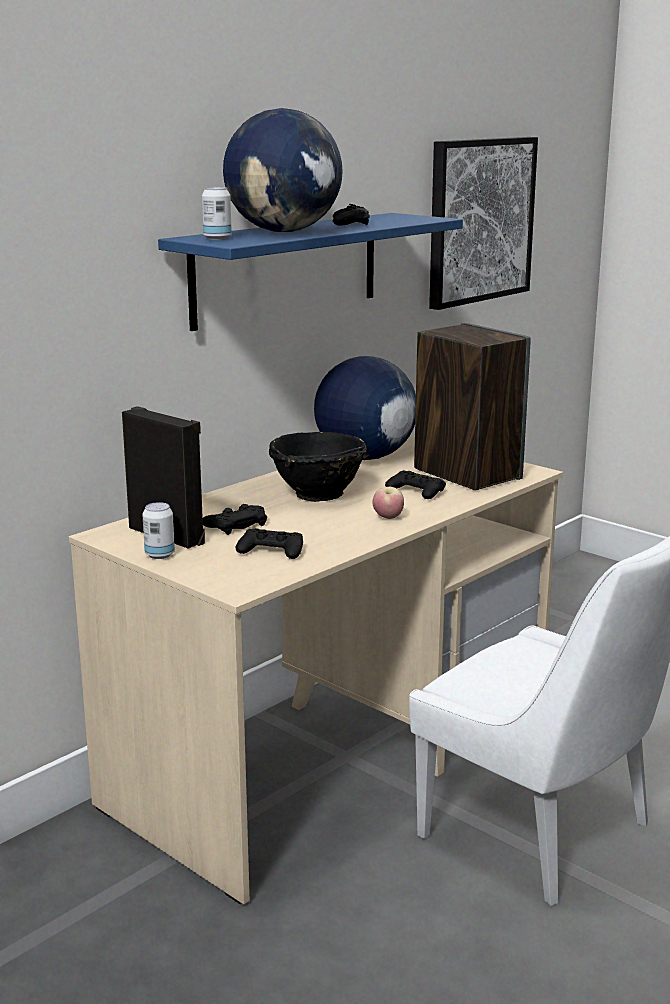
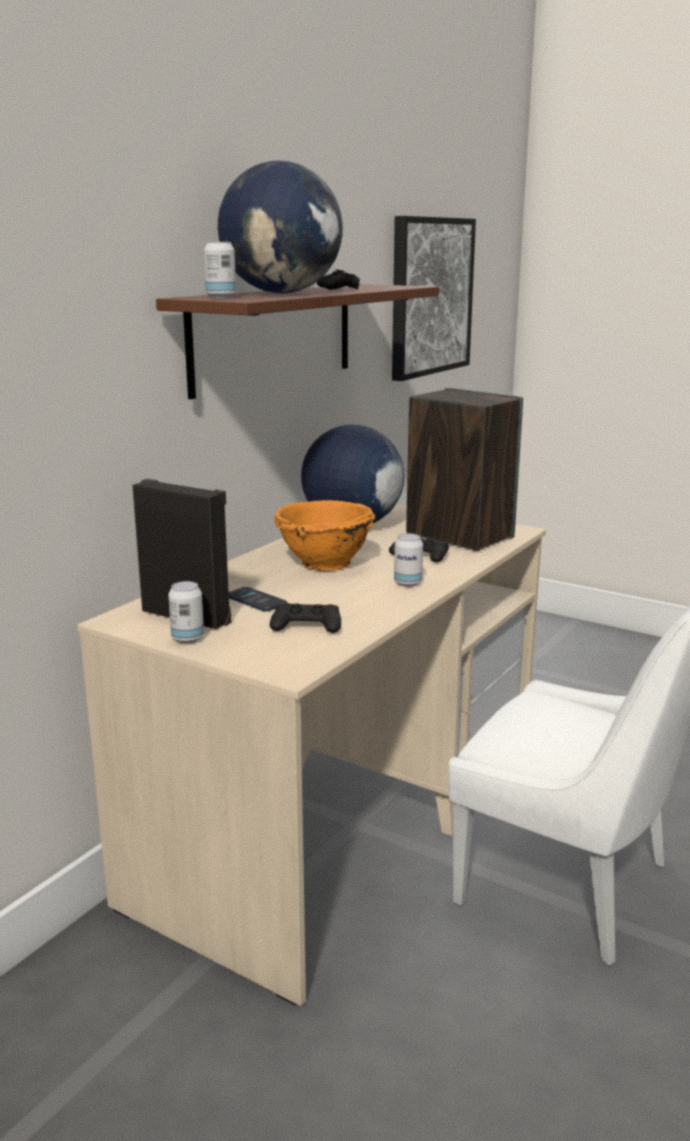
camera: 10 degrees left, 0 degrees up
(236, 525) = (255, 600): black game controller -> phone
(286, 269) = (274, 336): blue shelf -> brown shelf
(317, 494) = (323, 564): black bowl -> orange bowl
(388, 518) = (407, 583): apple -> can

